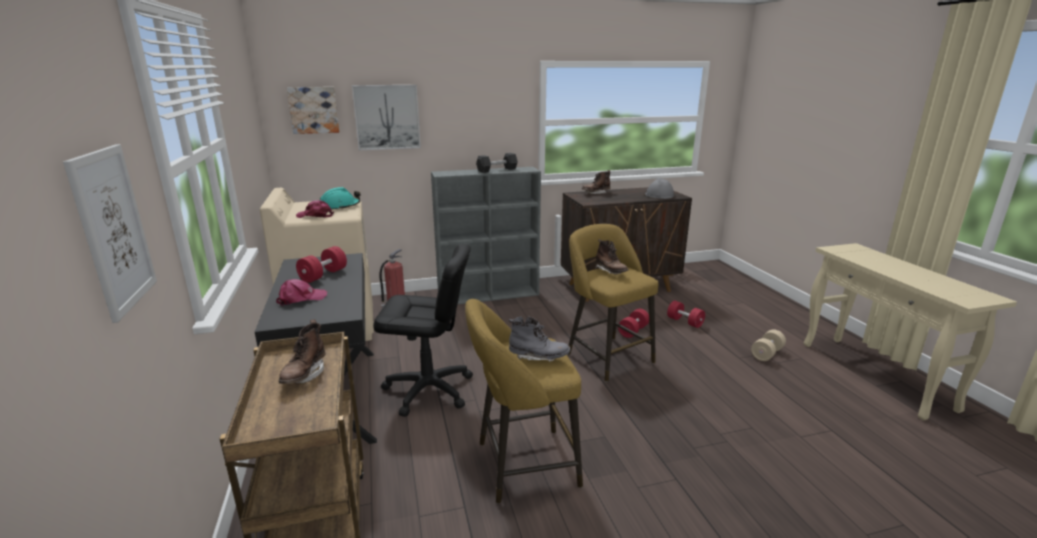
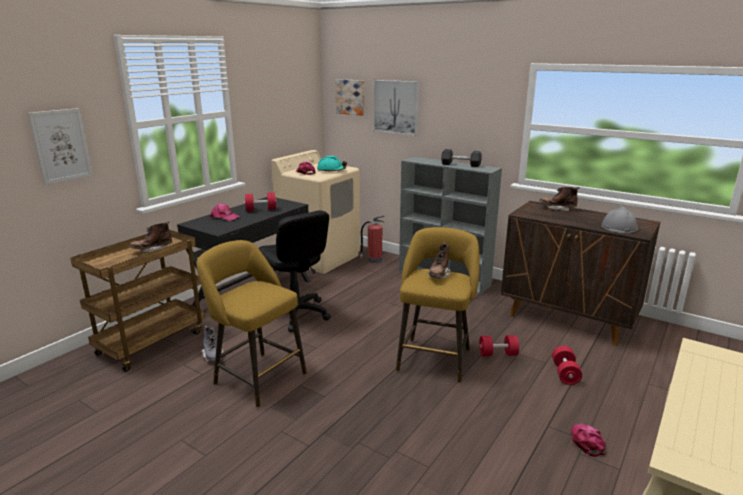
camera: 50 degrees right, 0 degrees up
(538, 357) = (254, 296): grey boot -> grey boot (213, 357)
(766, 354) = (587, 441): beige dumbbell -> pink cap

